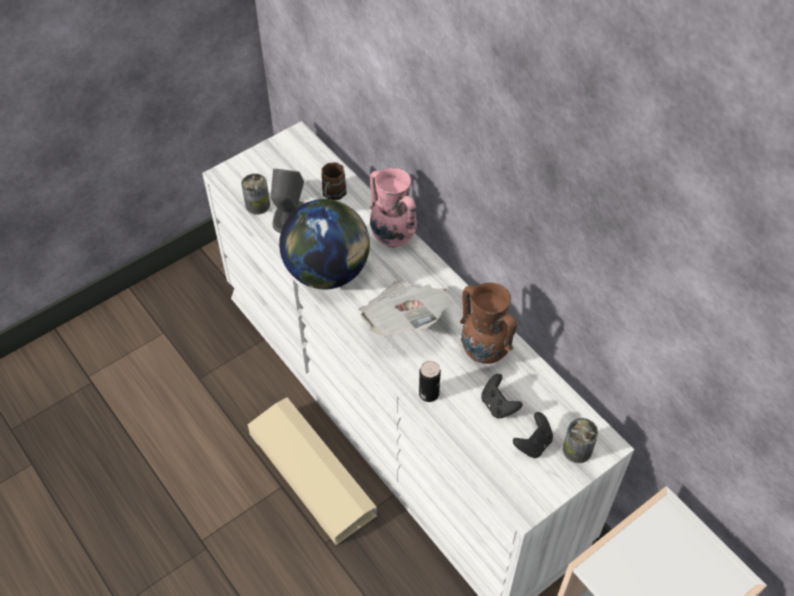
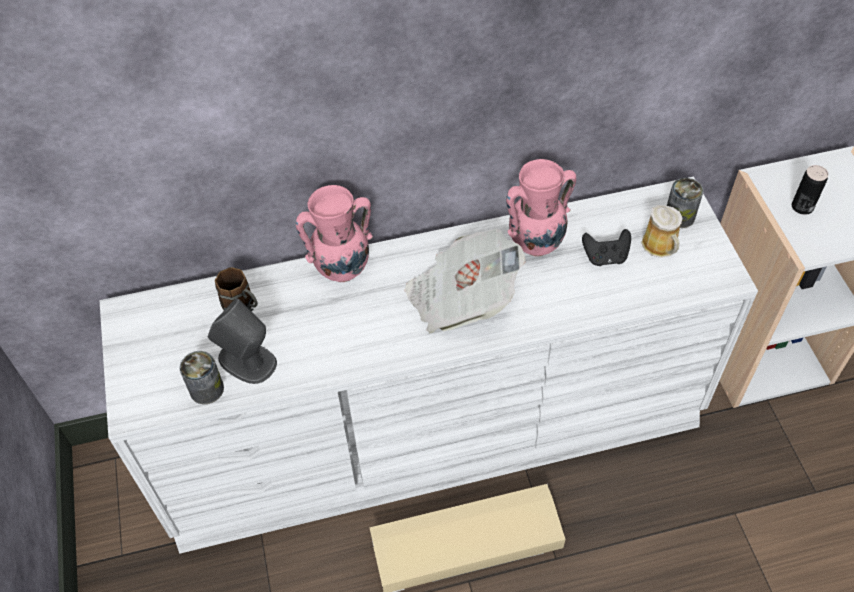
camera: 65 degrees left, 0 degrees up
(328, 271) = (354, 348): globe -> none
(429, 393) = (567, 310): can -> can (802, 207)
(484, 351) = (534, 244): brown vase -> pink vase
(533, 444) = (661, 246): black game controller -> mug

